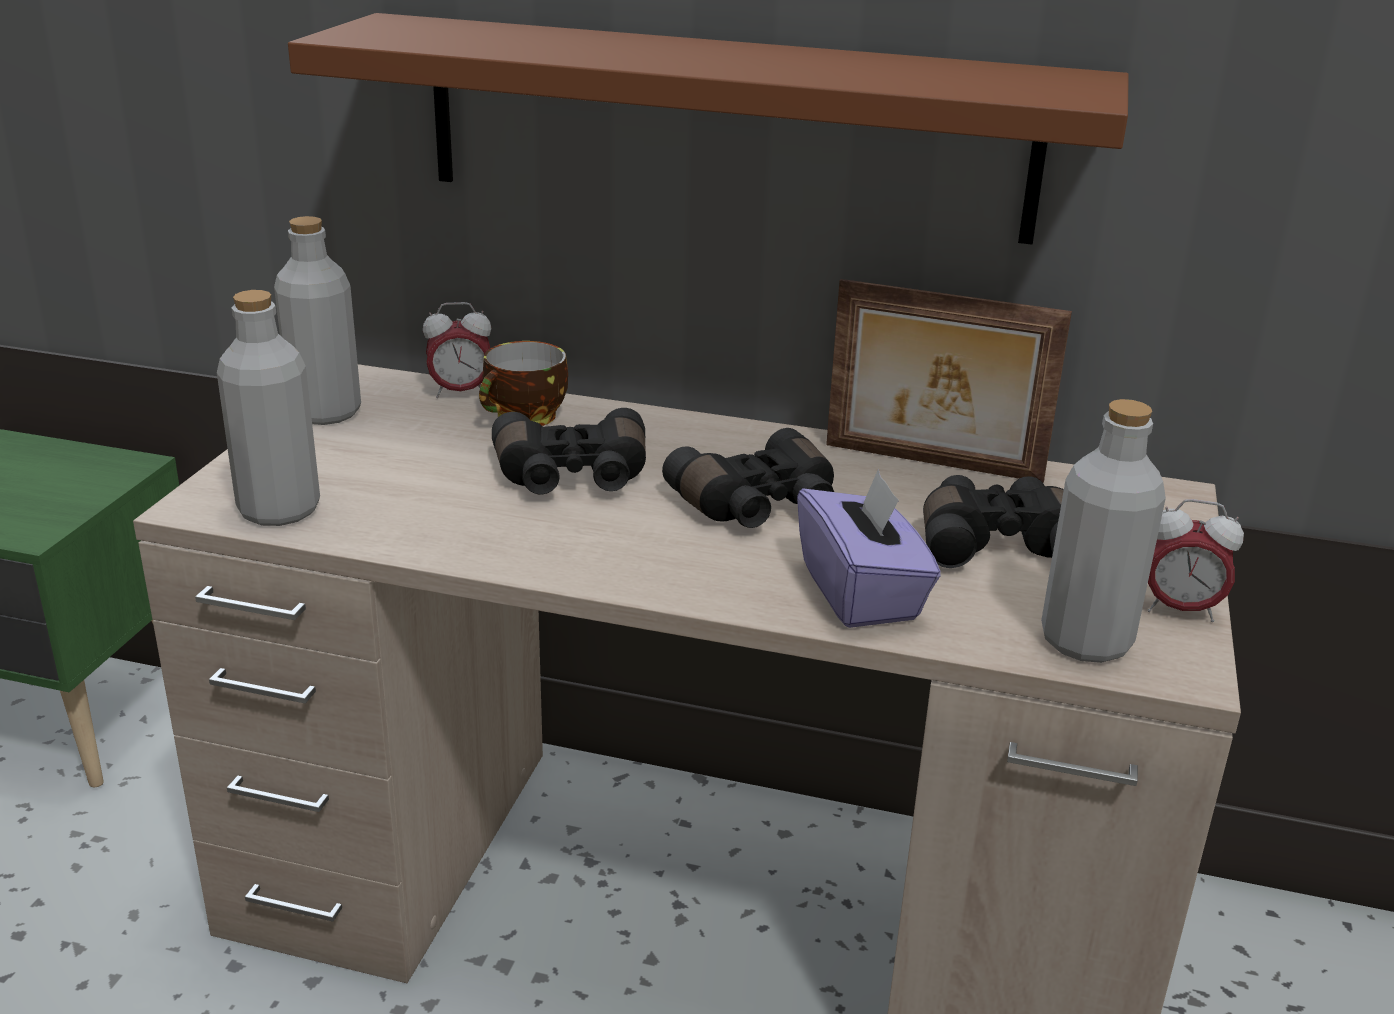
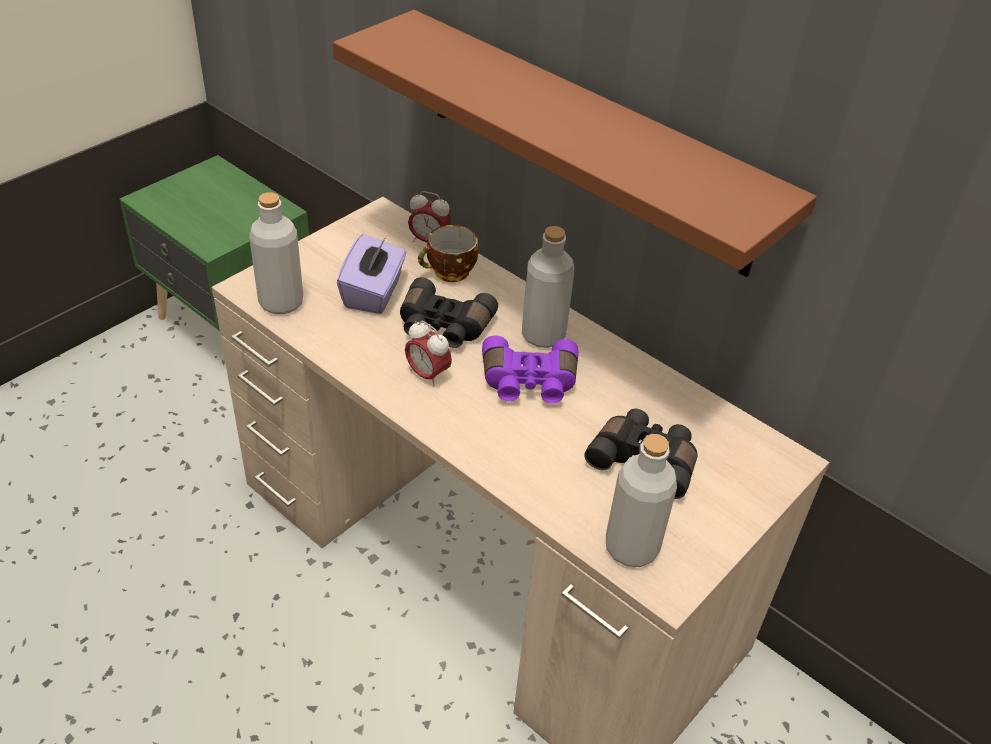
camera: 25 degrees right, 15 degrees up
(325, 412) = (348, 235): grey bottle -> grey bottle (543, 335)
(758, 505) = (528, 383): black binoculars -> purple binoculars
(861, 593) = (534, 467): purple tissue box -> purple tissue box (373, 293)
(932, 464) = (658, 385): picture frame -> none
(1179, 610) = (708, 548): alarm clock -> alarm clock (427, 375)

